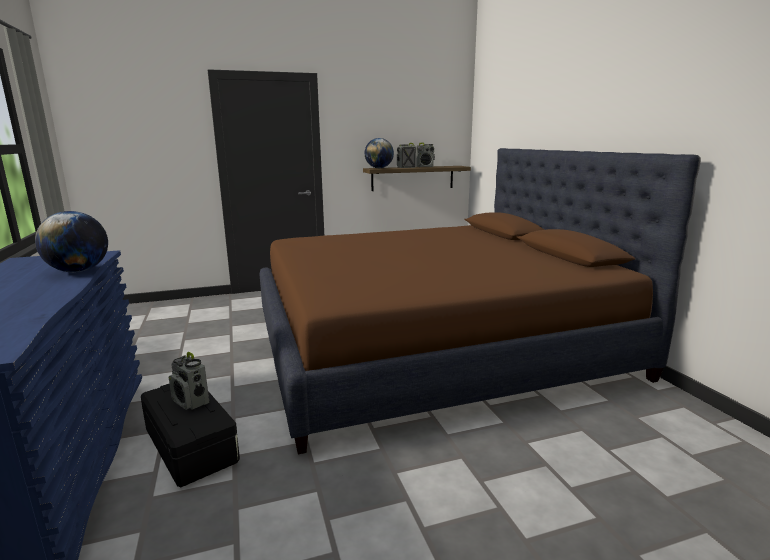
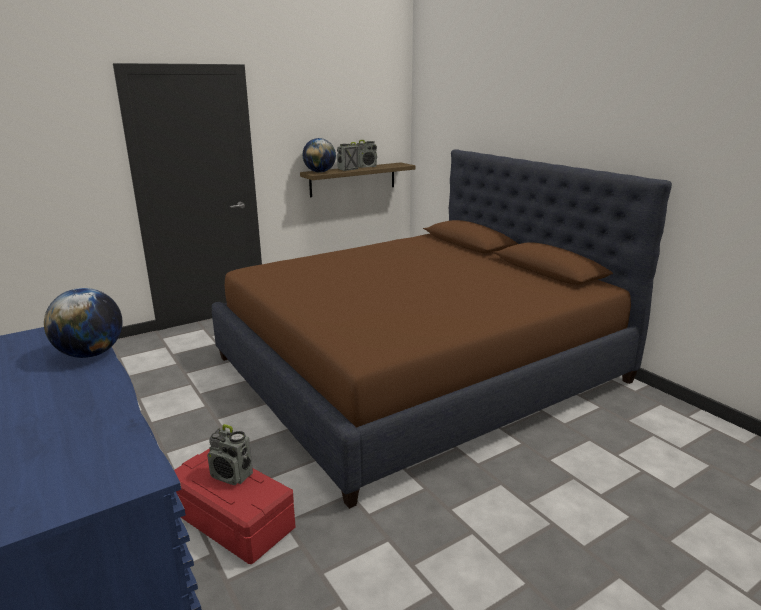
camera: 15 degrees left, 5 degrees up
(192, 445) = (234, 519): black storage box -> red storage box

